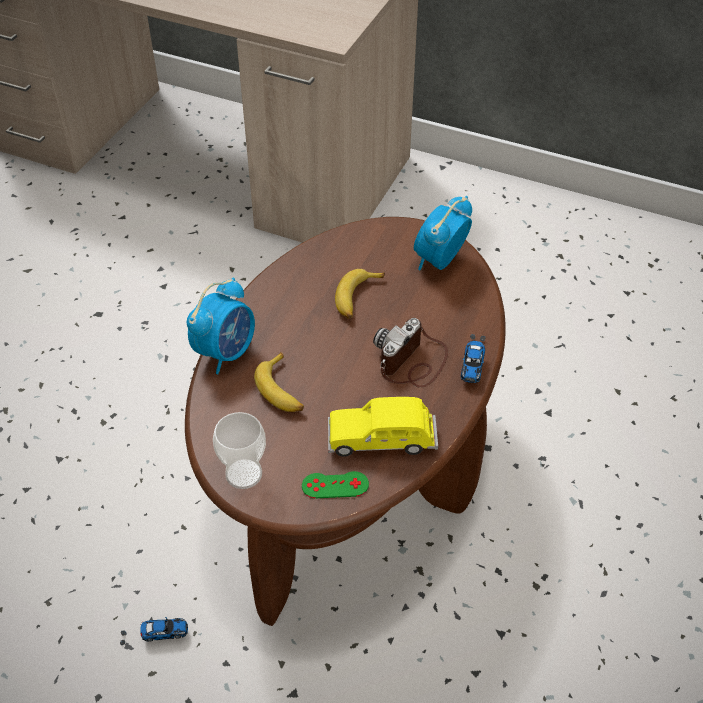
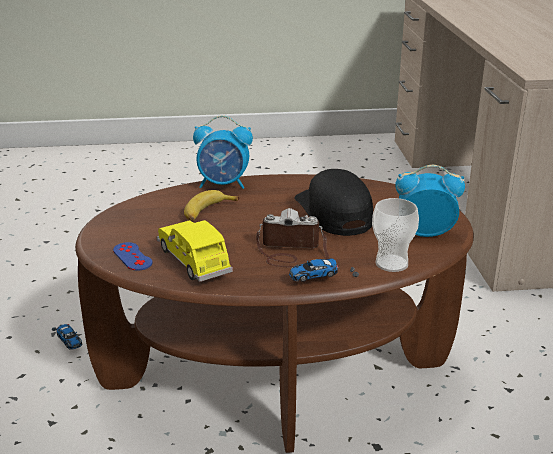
camera: 60 degrees right, 20 degrees down
(244, 474) = (116, 221): cup -> cup (391, 263)
(335, 485) = (132, 256): green game controller -> blue game controller
(357, 298) = (334, 212): banana -> black cap

